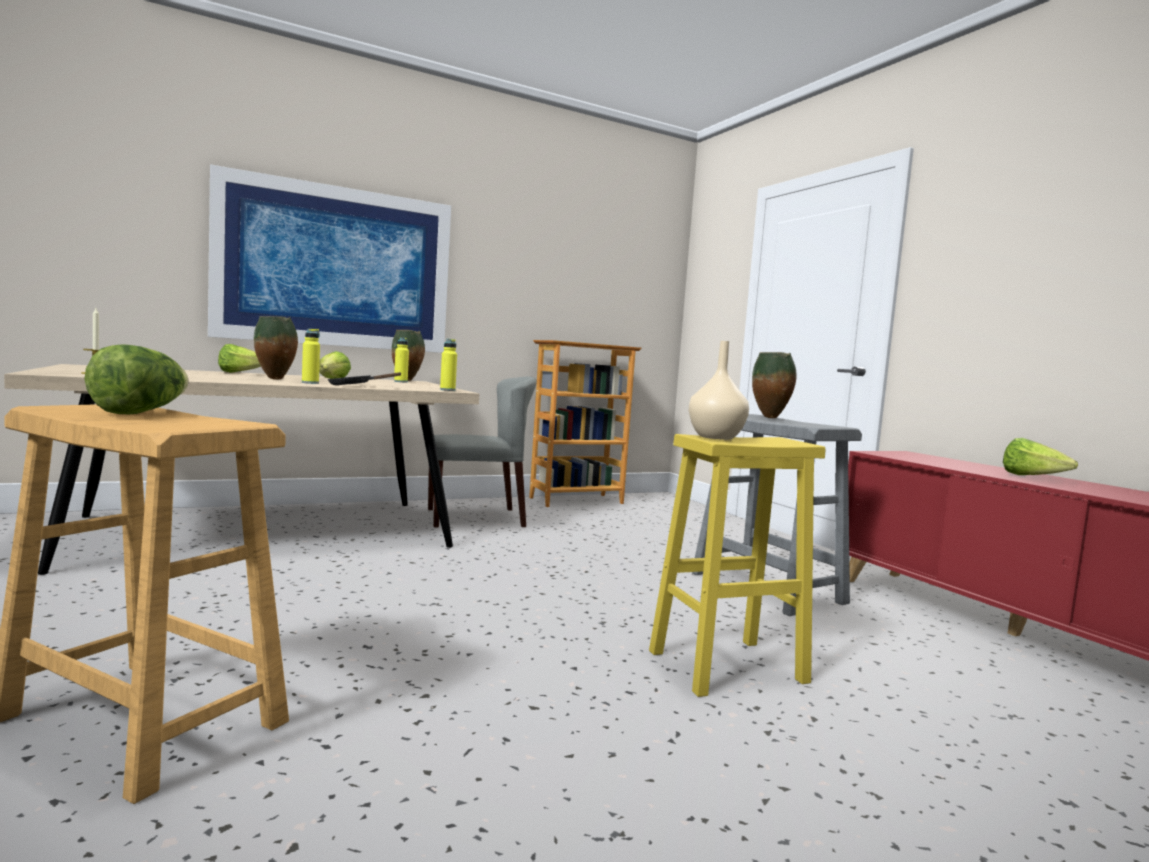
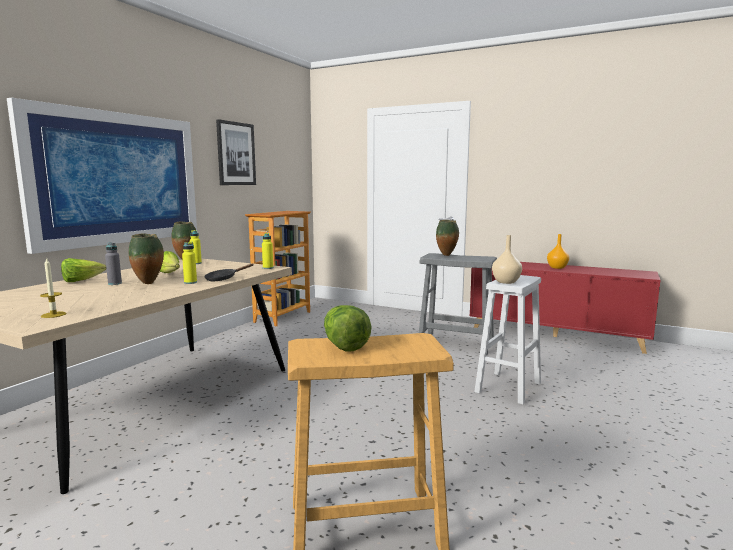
camera: 35 degrees left, 5 degrees up
(251, 376) = (115, 284): none -> grey bottle
(476, 517) = (254, 346): grey chair -> none
(531, 255) = (236, 154): none -> picture
(725, 667) = (508, 388): yellow stool -> white stool
(1032, 477) = (556, 267): lettuce -> orange vase

